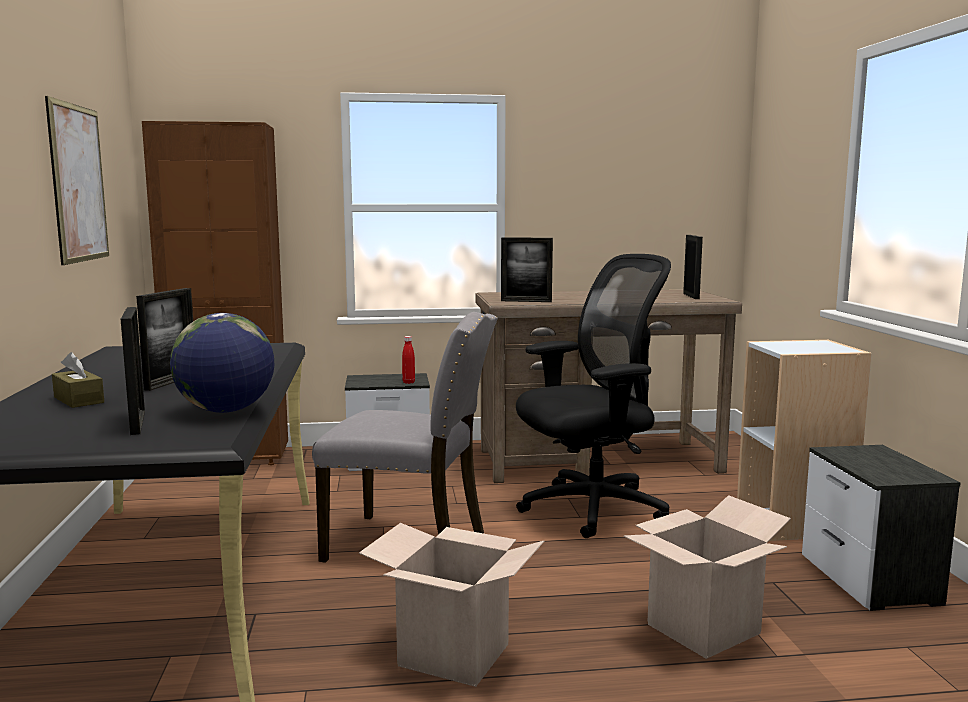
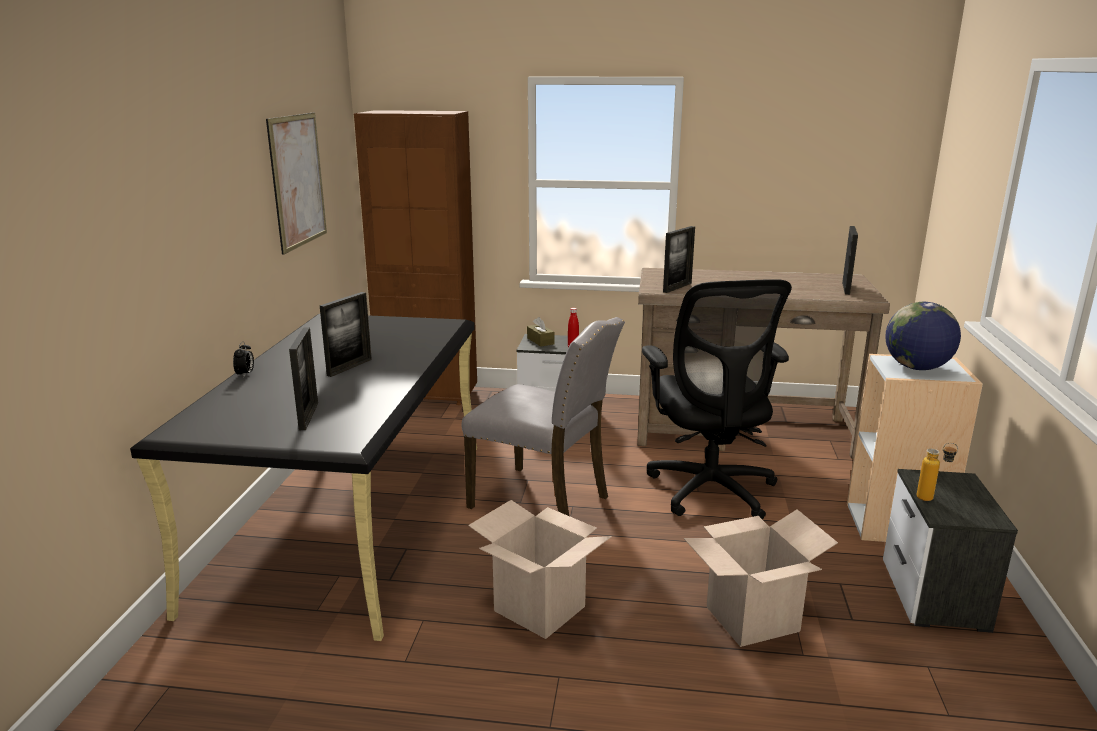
camera: 15 degrees right, 10 degrees up
(26, 395) = (245, 374): none -> alarm clock
(79, 400) = (278, 384): brown tissue box -> brown tissue box (540, 341)
(226, 411) = (374, 408): globe -> globe (917, 368)
(526, 301) = (677, 287): picture frame -> picture frame turned 75 degrees counterclockwise
(587, 511) = (707, 486): black office chair -> black office chair turned 90 degrees clockwise
(861, 466) = (931, 498): none -> bottle

